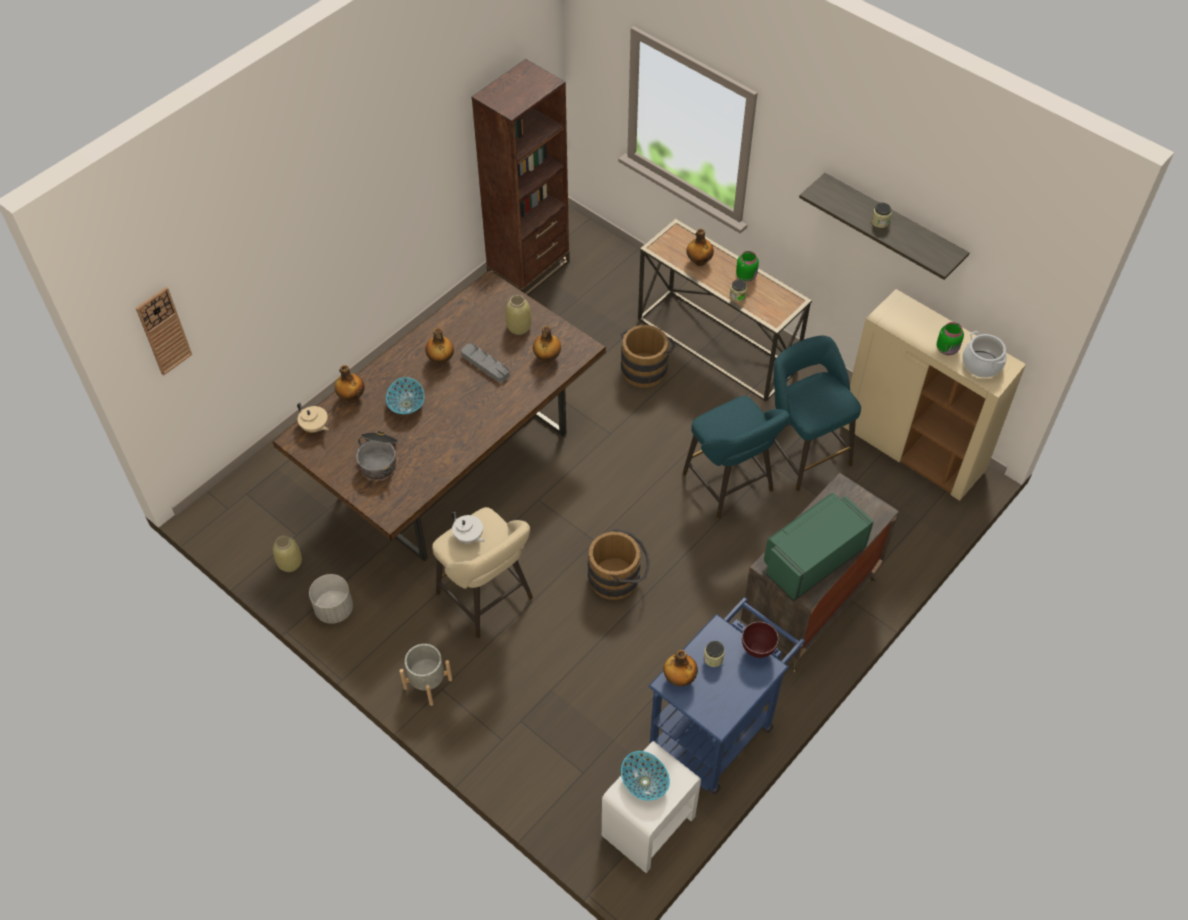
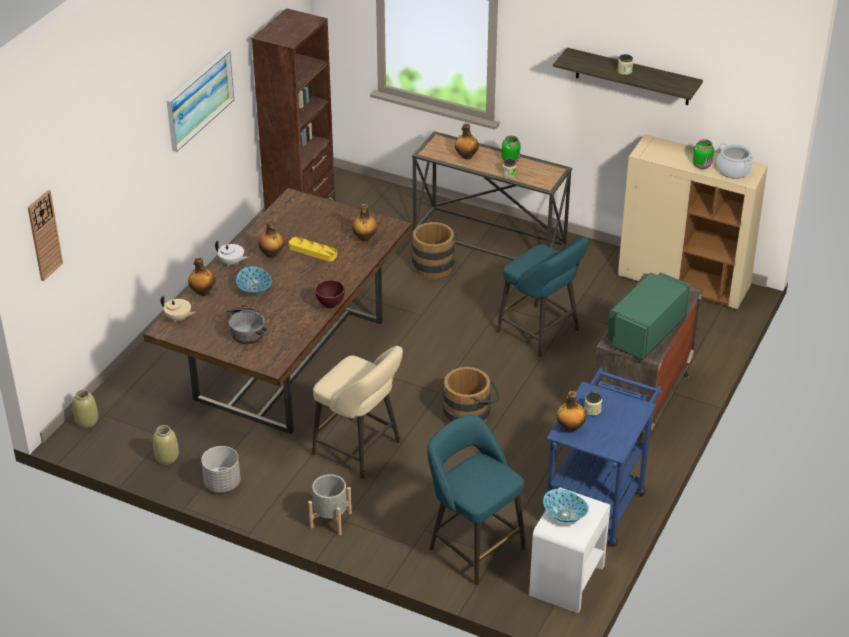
camera: 15 degrees left, 15 degrees down
(394, 167) = (199, 99): none -> picture
(468, 537) = (344, 376): white teapot -> white teapot (232, 262)
(485, 365) = (313, 251): grey tray -> yellow tray
(519, 327) = (331, 221): beige vase -> beige vase (86, 421)
(757, 649) = (626, 397): brown bowl -> brown bowl (330, 305)
(804, 452) = (594, 299): turquoise stool -> turquoise stool (473, 546)

